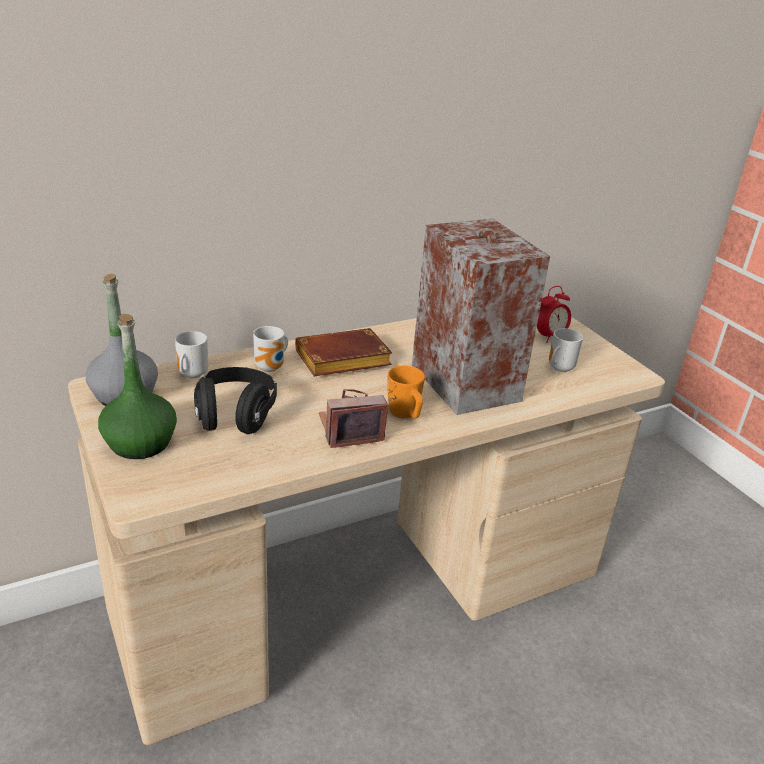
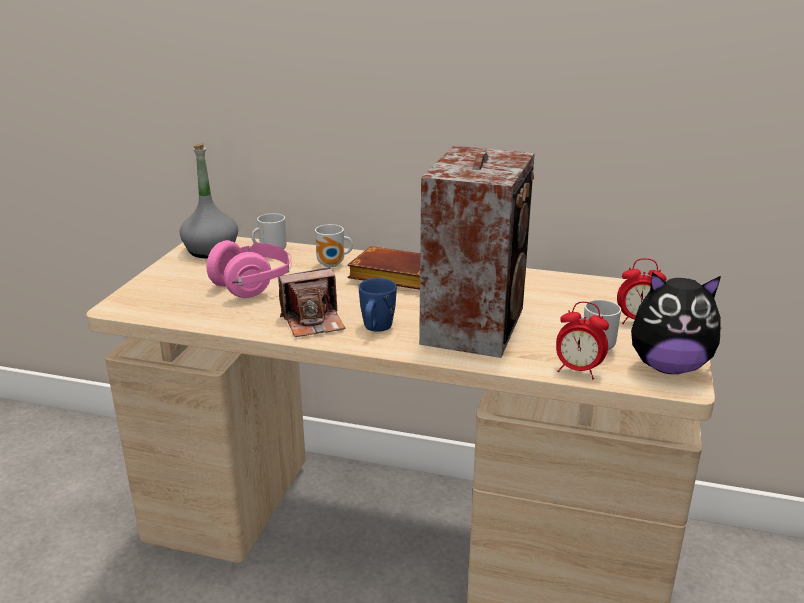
camera: 45 degrees right, 5 degrees down
(141, 443) = (172, 279): green bottle -> none
(235, 417) = (253, 285): black headphones -> pink headphones
(350, 430) = (313, 322): camera -> camera turned 135 degrees clockwise
(405, 414) = (376, 328): orange mug -> blue mug
(576, 391) = (577, 371): none -> alarm clock
(613, 365) = (668, 367): none -> plush toy

